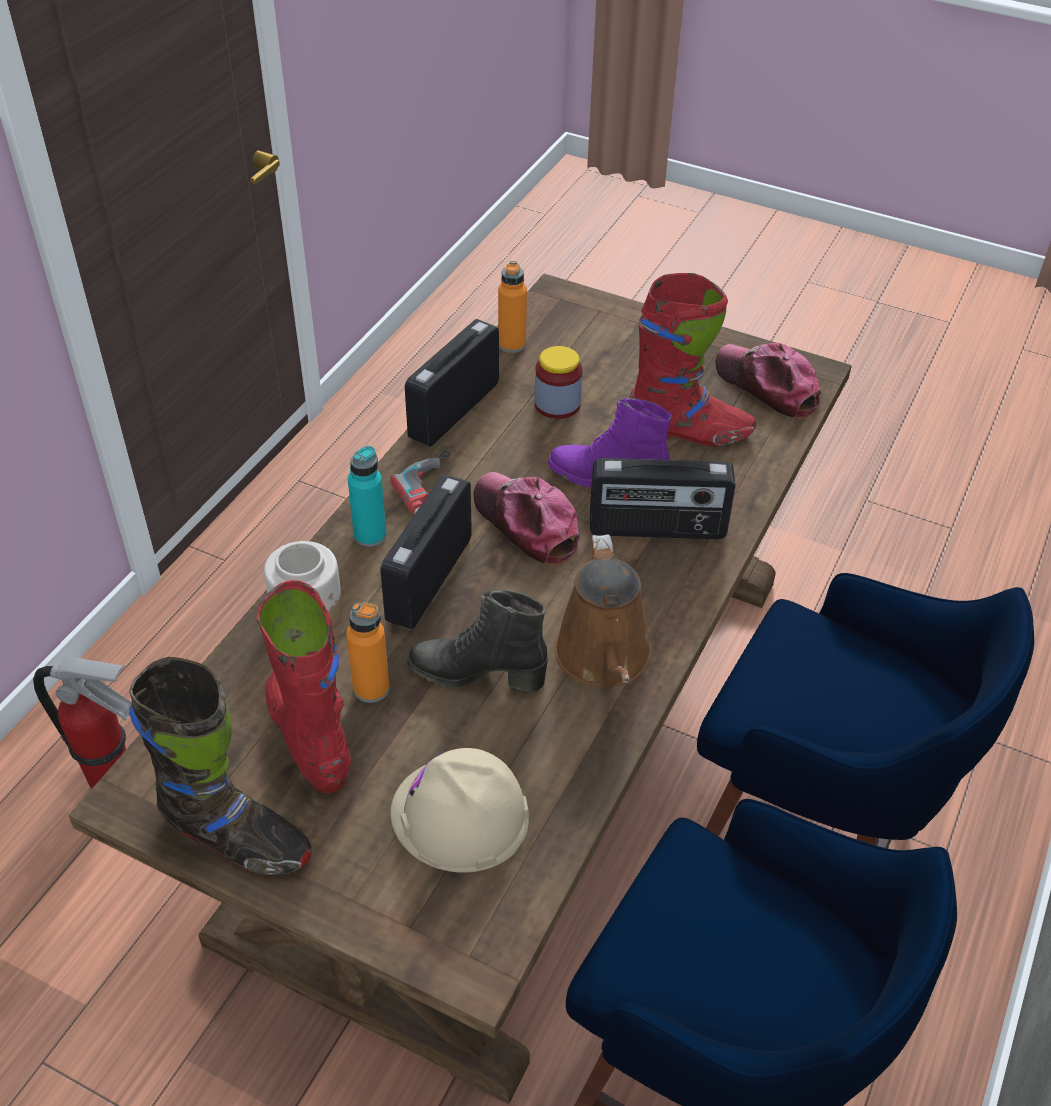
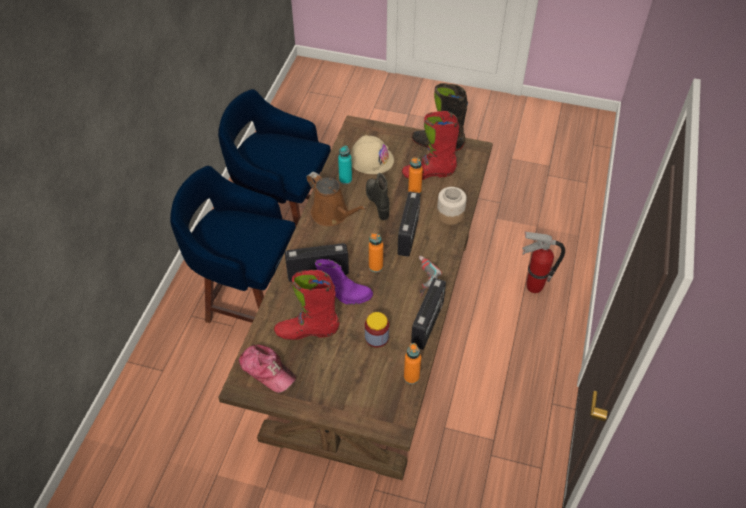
camera: 170 degrees right, 5 degrees up
(310, 738) = (428, 173): red boot -> red boot turned 120 degrees clockwise
(370, 535) = (440, 250): turquoise bottle -> turquoise bottle (345, 179)
(477, 673) = (378, 202): black boot -> black boot turned 105 degrees counterclockwise
(526, 523) = (375, 266): cap -> orange bottle
(604, 659) = (332, 214): brown watering can -> brown watering can turned 150 degrees clockwise

